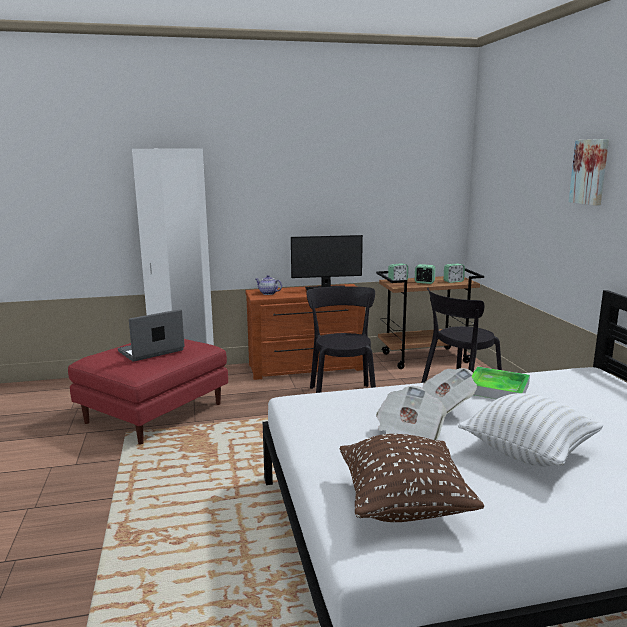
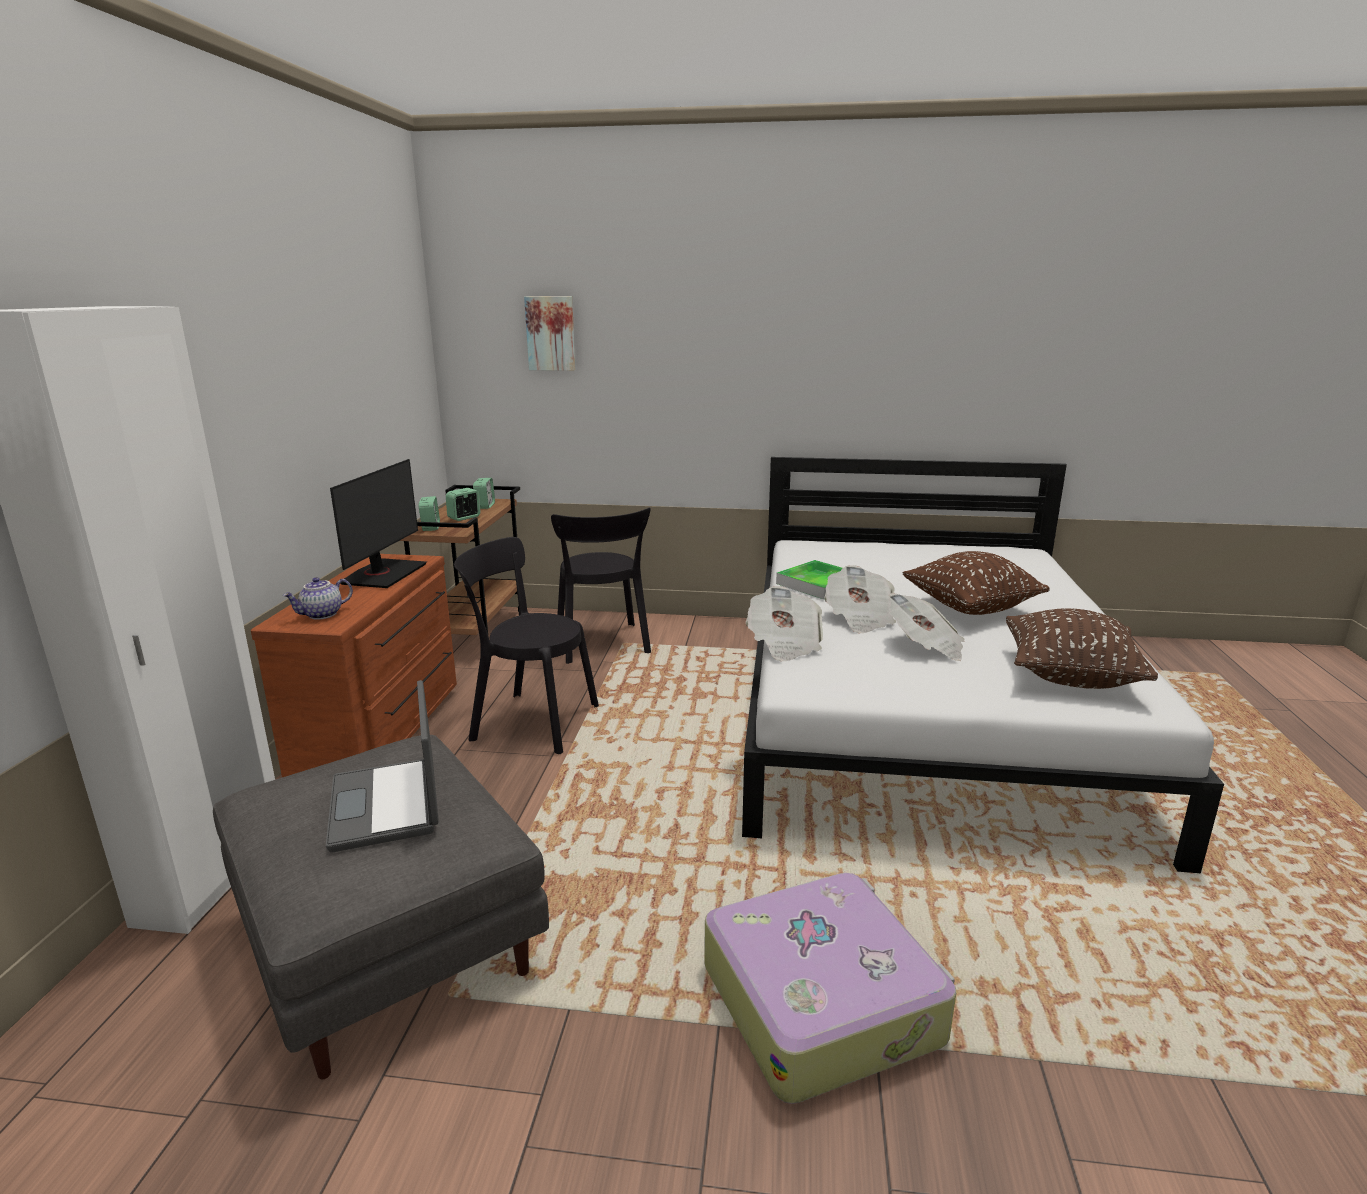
camera: 70 degrees left, 5 degrees up
(132, 526) = (822, 1000): none -> suitcase
(154, 414) = (390, 944): red ottoman -> grey ottoman
(360, 390) = (784, 644): none -> newspaper
(528, 452) = (970, 608): white pillow -> brown pillow
(590, 172) = (713, 328): picture -> picture (551, 333)

